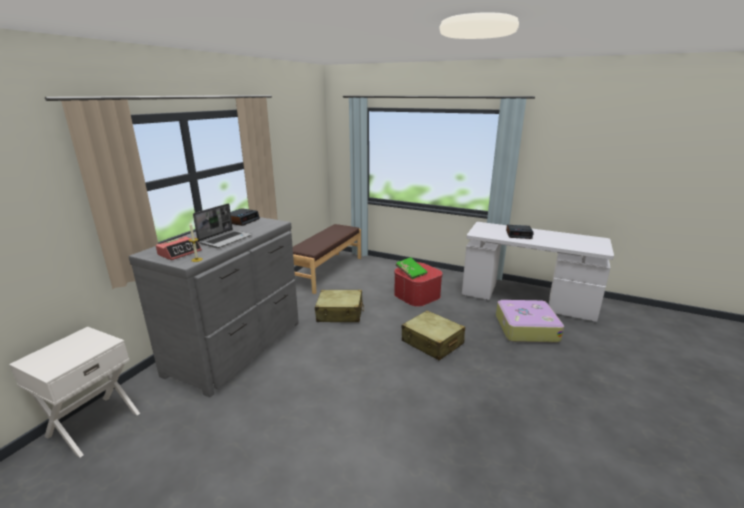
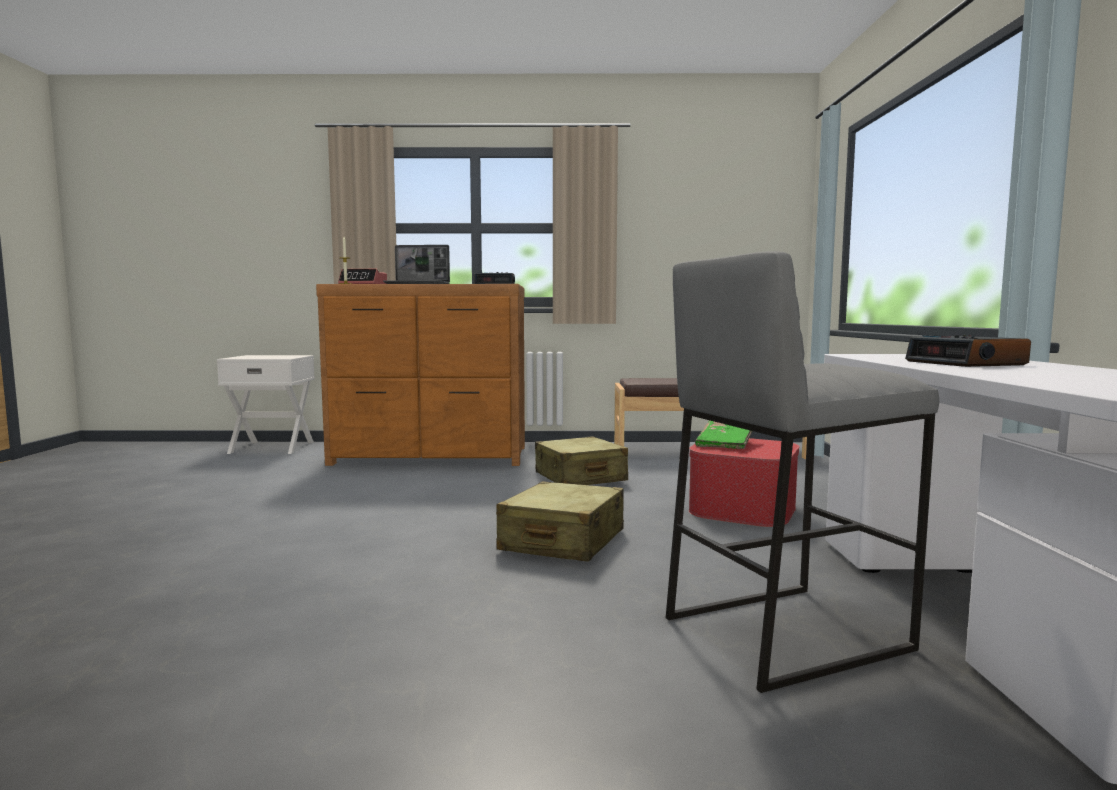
camera: 65 degrees right, 15 degrees down
(238, 348) = (431, 456): grey dresser -> brown dresser
(525, 328) = (784, 632): suitcase -> grey stool

